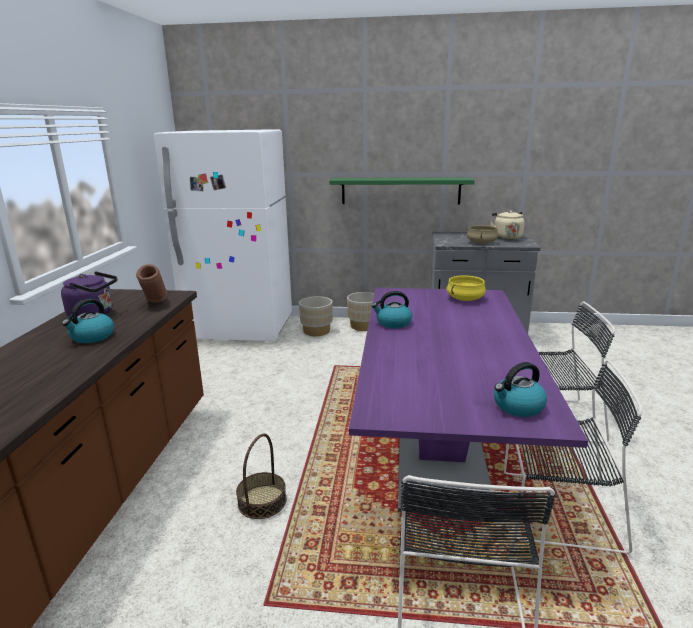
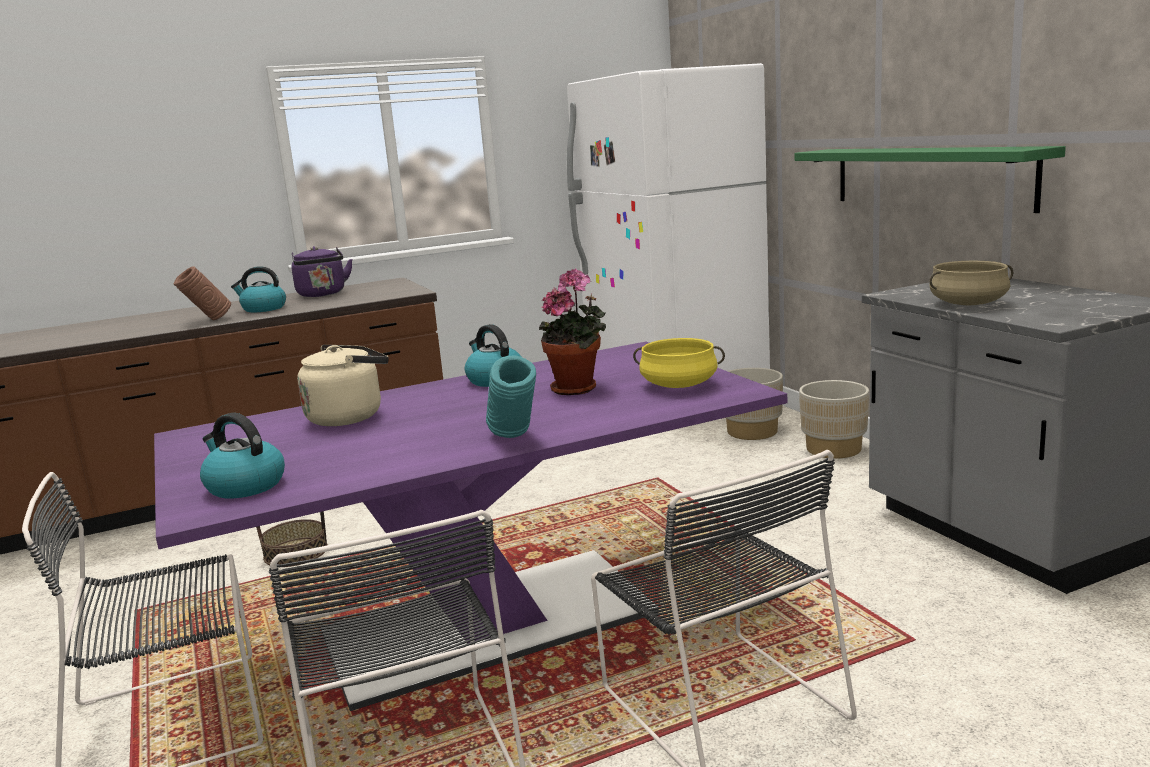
camera: 60 degrees right, 5 degrees down
(155, 304) = (374, 296): brown vase -> brown vase (208, 321)
(440, 313) = (578, 388): none -> potted plant
(506, 237) = (1077, 304): beige kettle -> beige kettle (349, 416)
(509, 338) = (514, 439): none -> turquoise vase

